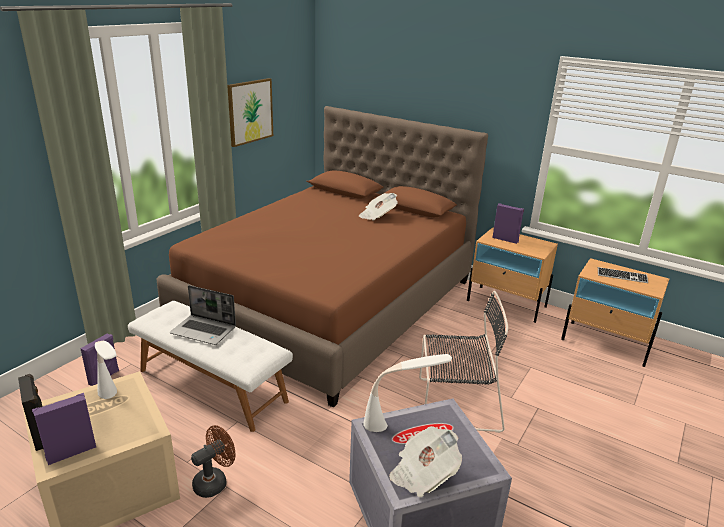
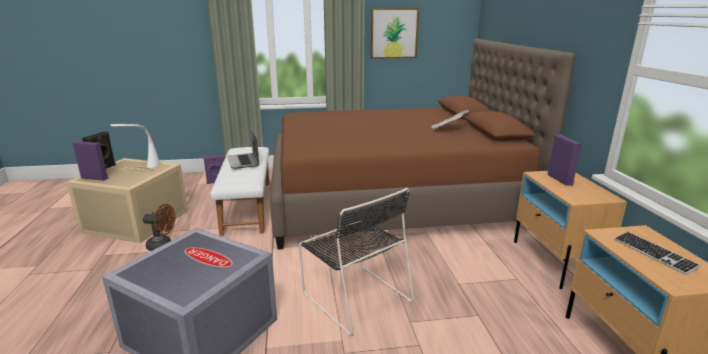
camera: 50 degrees right, 5 degrees down
(403, 426) = (208, 246): white table lamp -> none
(423, 474) = (153, 273): newspaper -> none

